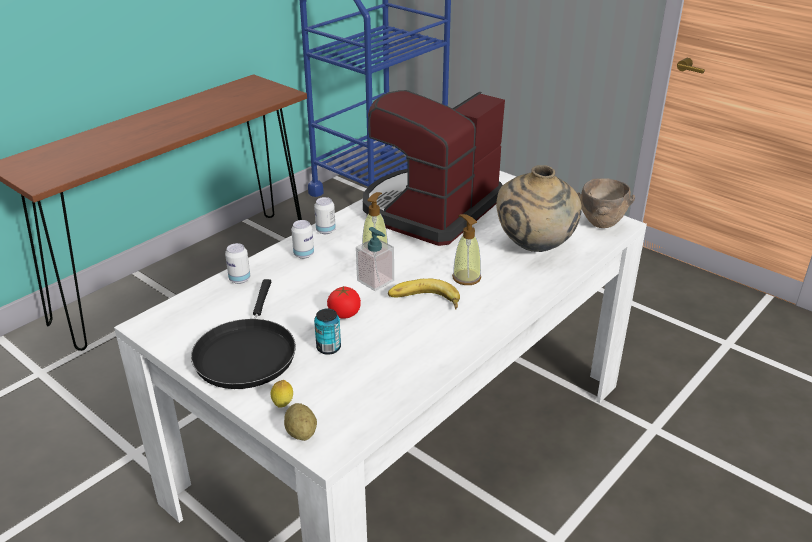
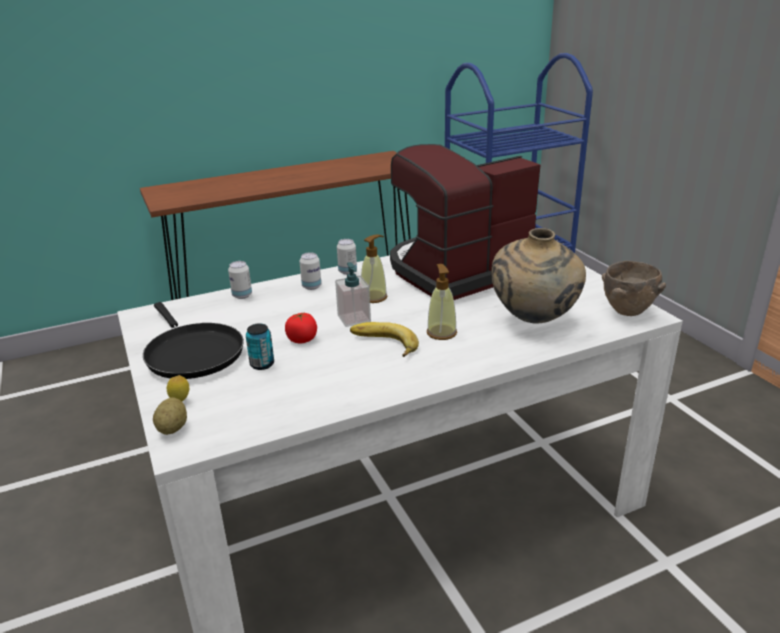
camera: 25 degrees right, 5 degrees down
(246, 353) = (192, 353): black frying pan -> black frying pan turned 60 degrees counterclockwise

